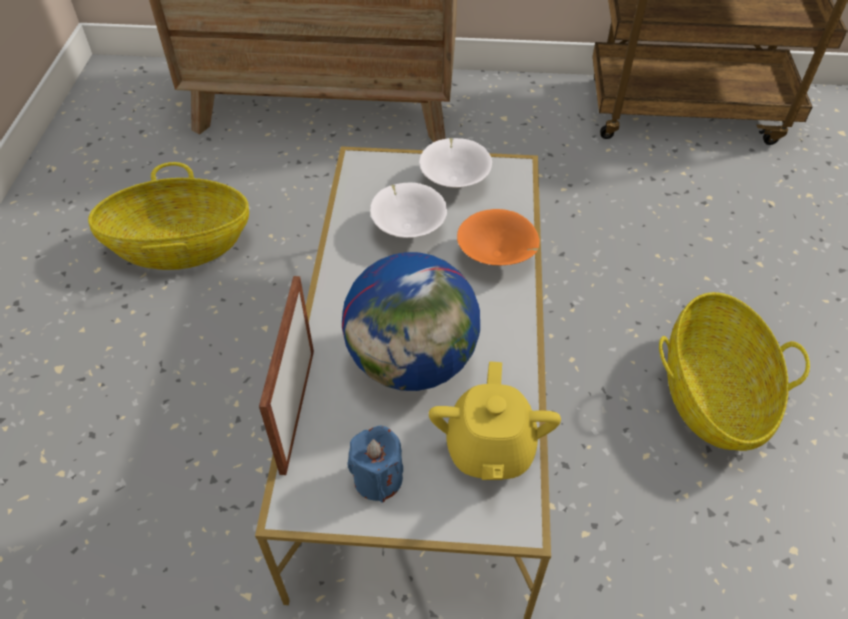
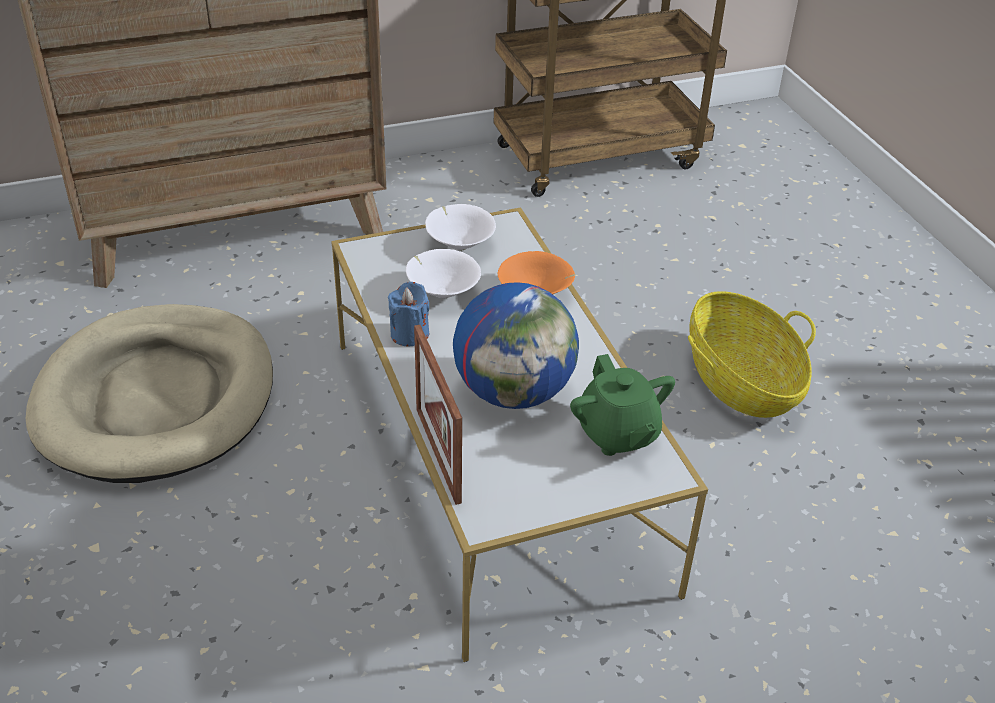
camera: 25 degrees left, 10 degrees down
(180, 246) = (157, 399): basket -> beige dog bed
(378, 478) = (540, 481): blue candle -> blue candle (409, 334)
(489, 449) = (617, 434): yellow teapot -> green teapot

